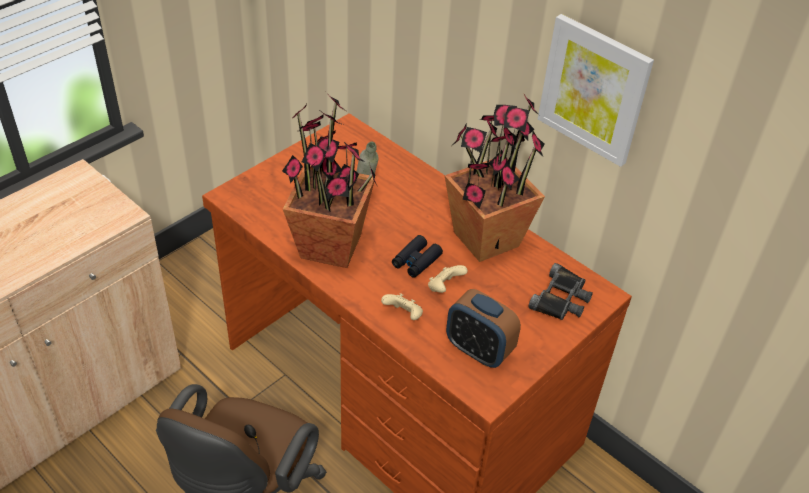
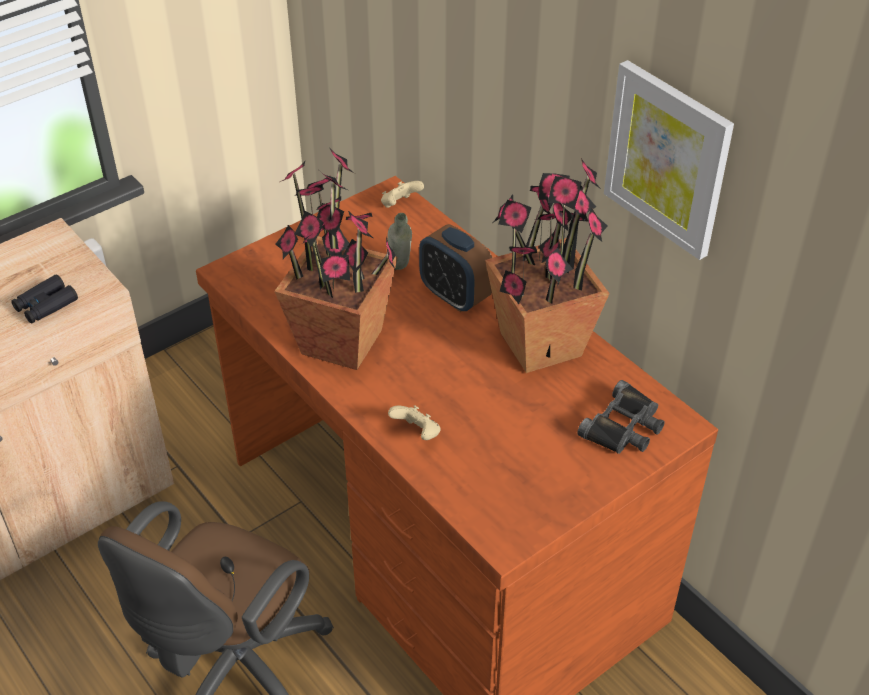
camera: 10 degrees right, 0 degrees up
(416, 261) = (445, 367): black binoculars -> black binoculars (45, 305)
(444, 287) = (475, 402): beige game controller -> beige game controller (400, 205)
(478, 350) = (504, 484): alarm clock -> alarm clock (455, 296)

